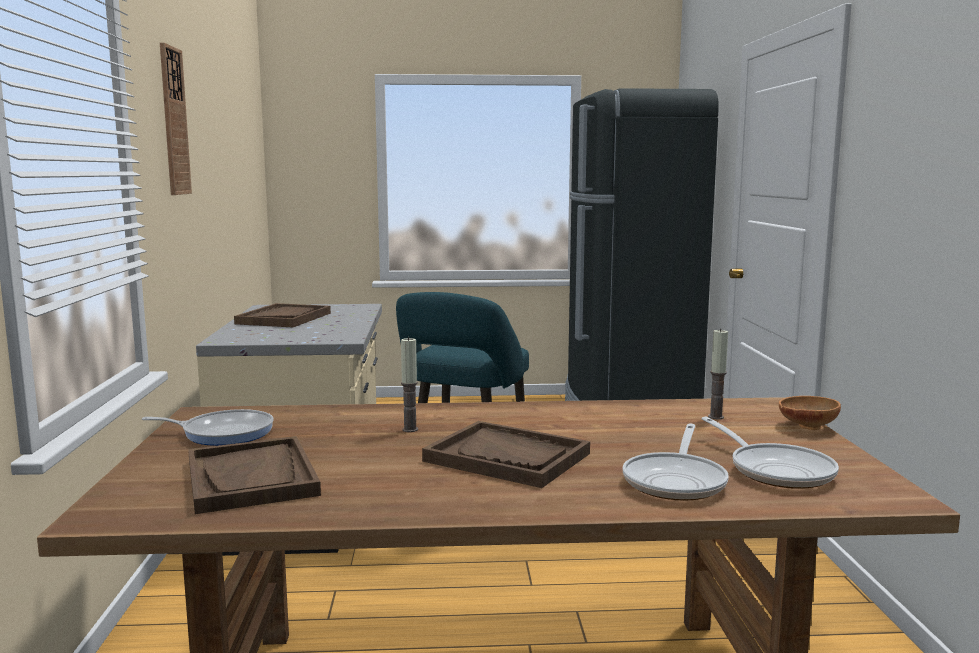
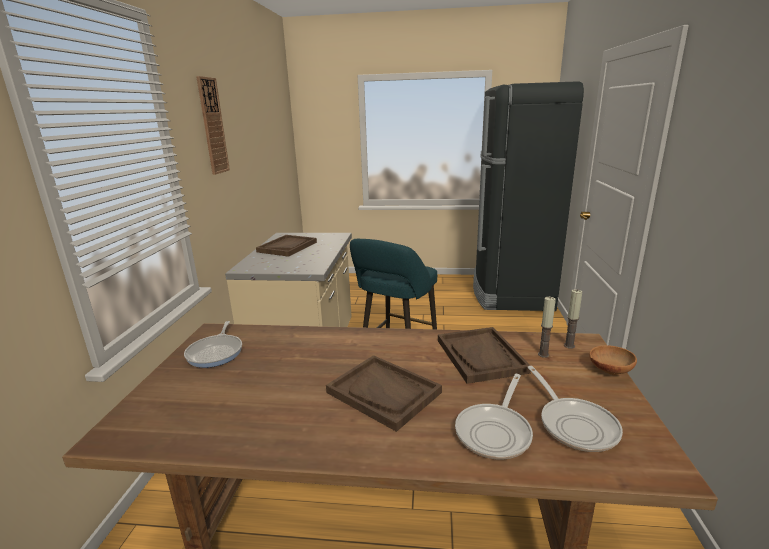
camera: 10 degrees right, 10 degrees up
(223, 433) = (216, 352): frying pan -> frying pan turned 75 degrees clockwise
(251, 478) = (213, 403): brown tray -> brown tray (481, 356)
(410, 429) = (331, 356): candle -> candle (569, 346)

